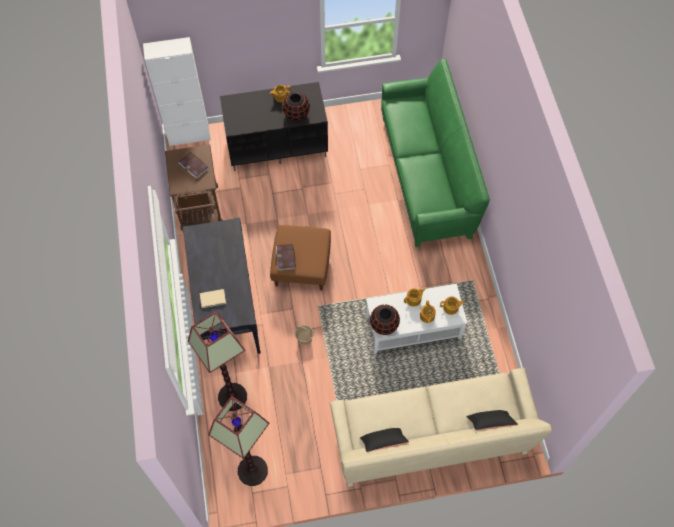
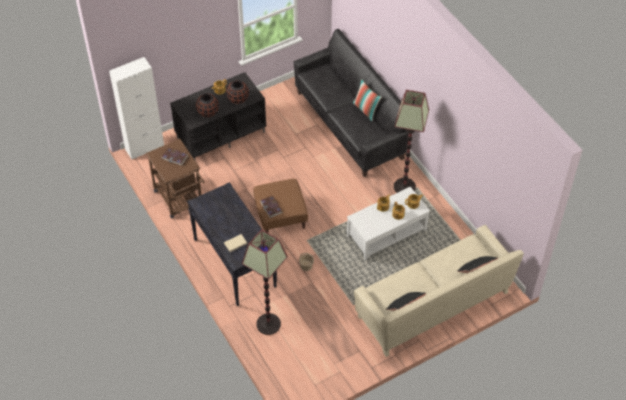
camera: 20 degrees left, 10 degrees down
(253, 470) = (308, 369): floor lamp -> floor lamp (404, 187)
(384, 325) = (368, 230): black vase -> black vase (208, 112)
(426, 176) = (349, 124): green sofa -> black sofa
(443, 169) = (366, 110): none -> pillow

